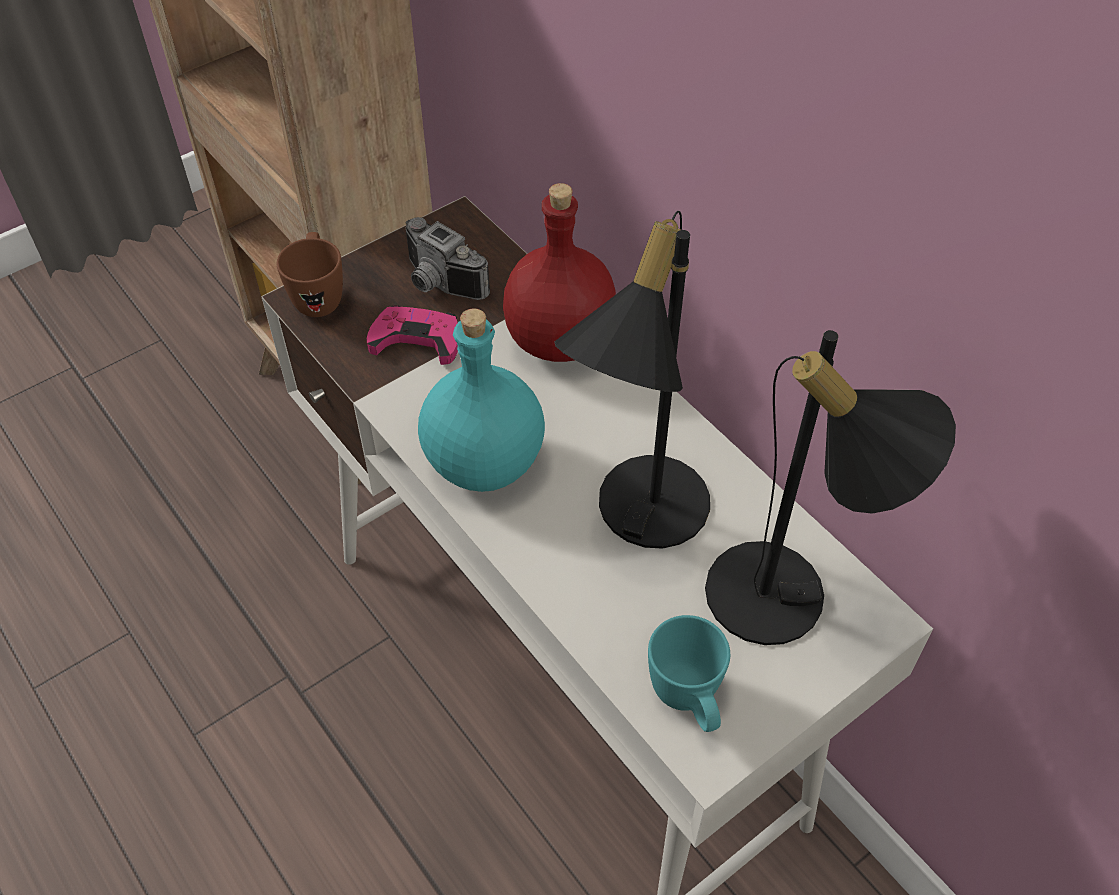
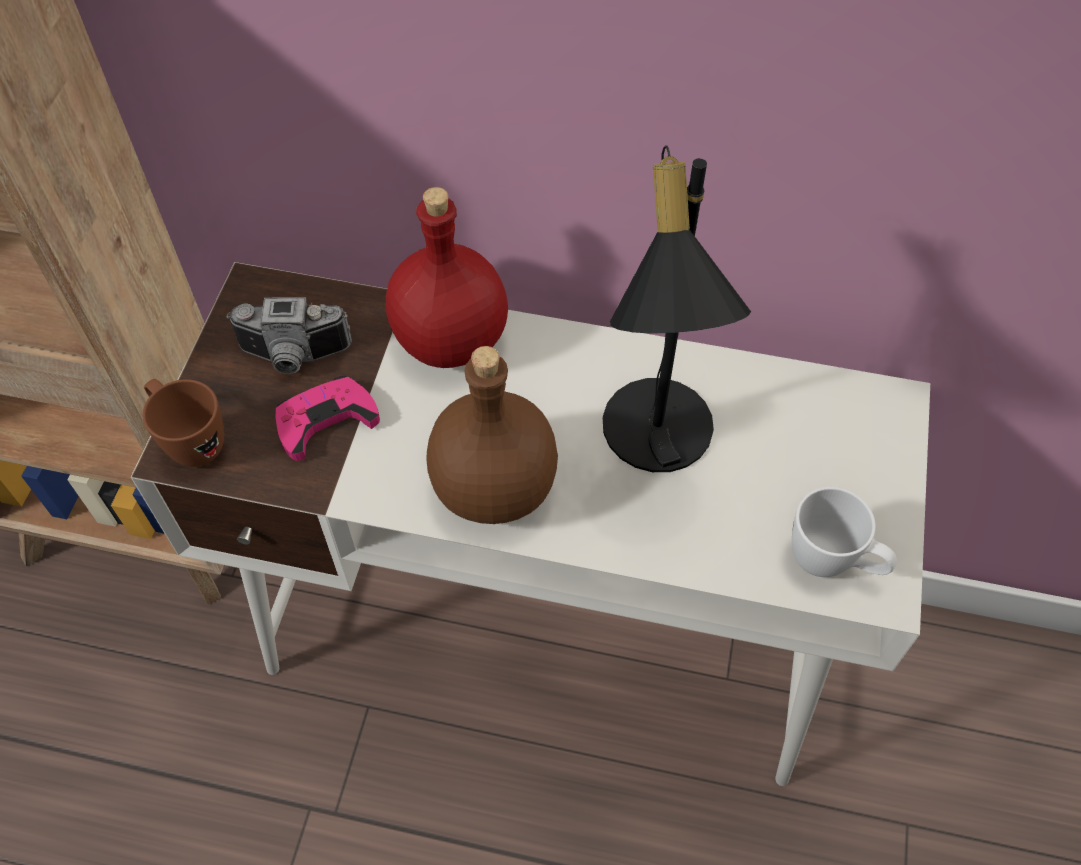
camera: 40 degrees left, 5 degrees up
(486, 461) = (495, 486): turquoise bottle -> brown bottle
(688, 702) = (832, 563): turquoise mug -> white mug
(788, 602) = (824, 434): black table lamp -> none

